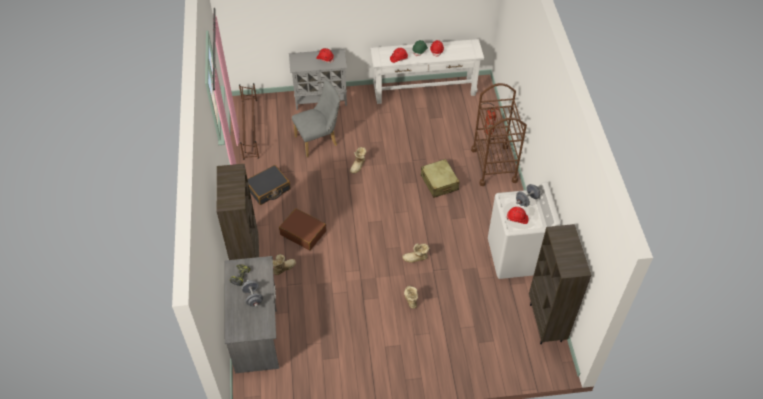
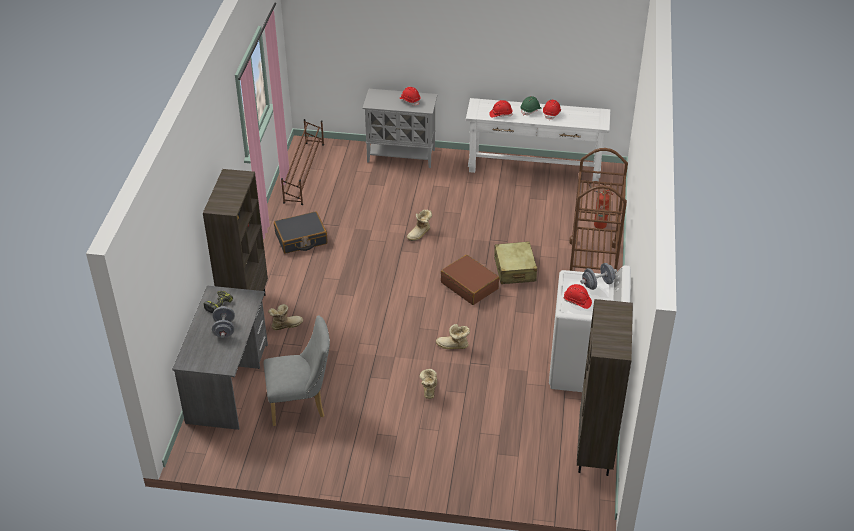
camera: 15 degrees right, 10 degrees down
(303, 233) = (325, 292): brown suitcase -> brown suitcase (469, 285)
(319, 140) = (382, 199): grey chair -> grey chair (301, 404)

